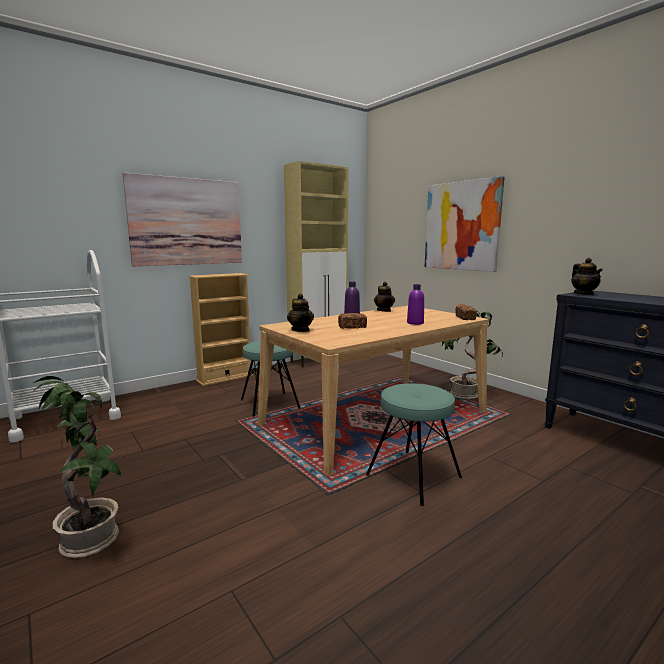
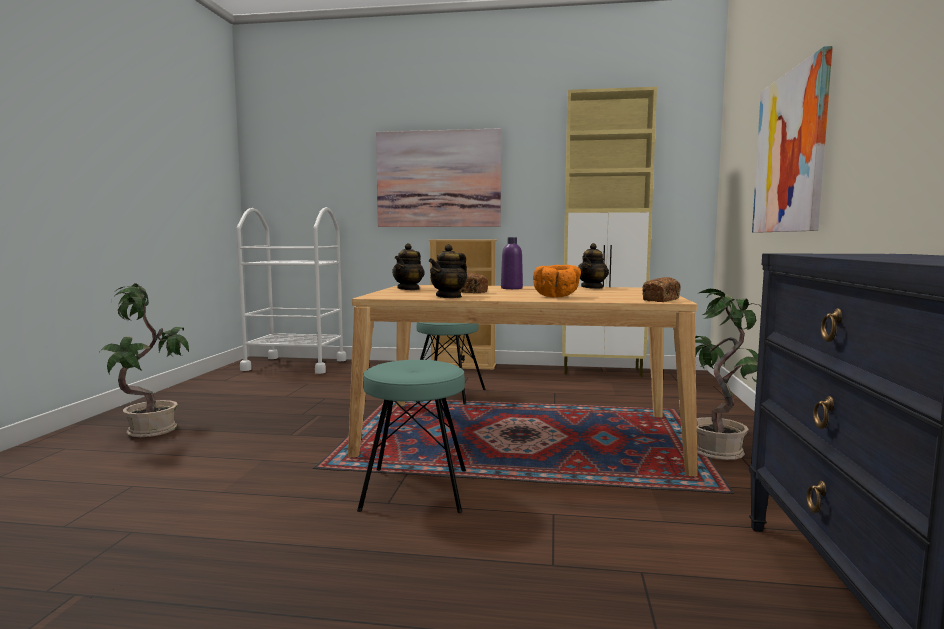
camera: 45 degrees right, 5 degrees down
(415, 323) = (557, 296): purple bottle -> orange bowl
(584, 294) = (823, 253): teapot -> teapot (449, 296)

